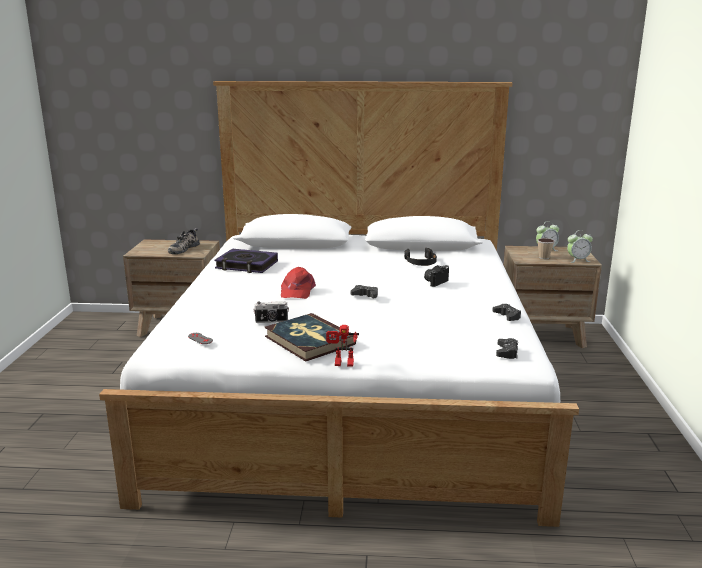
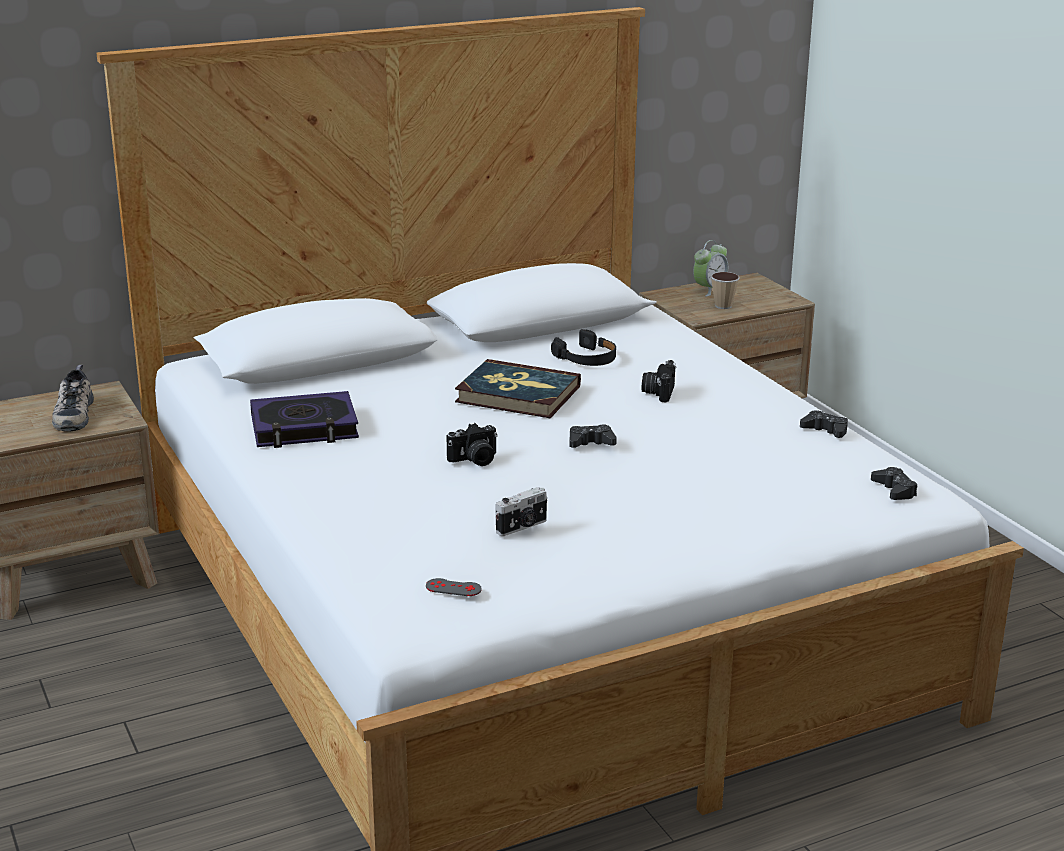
camera: 30 degrees left, 5 degrees up
(297, 291) = (475, 460): red cap -> camera
(309, 340) = (617, 544): book -> book (518, 394)
(342, 364) = (713, 569): toy robot -> none
(577, 260) = (775, 301): alarm clock -> none

